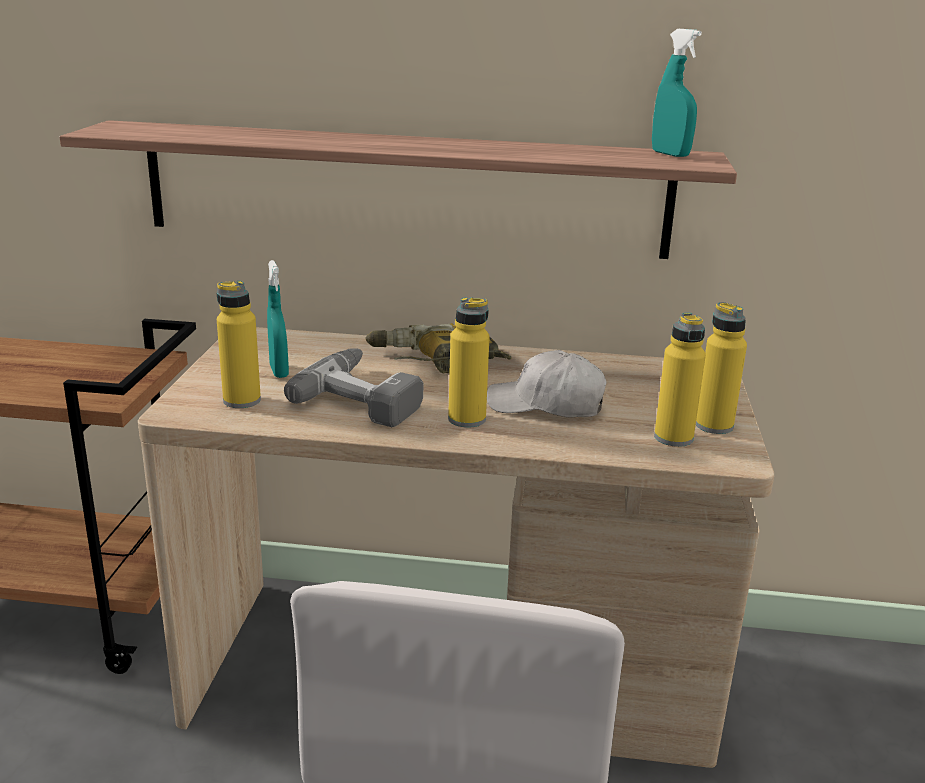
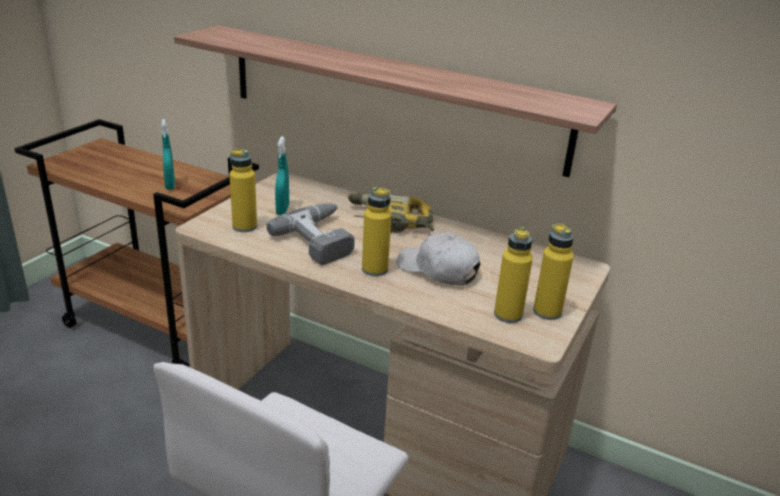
camera: 20 degrees right, 5 degrees up
(670, 154) = (567, 101): turquoise spray bottle -> turquoise spray bottle (170, 185)

